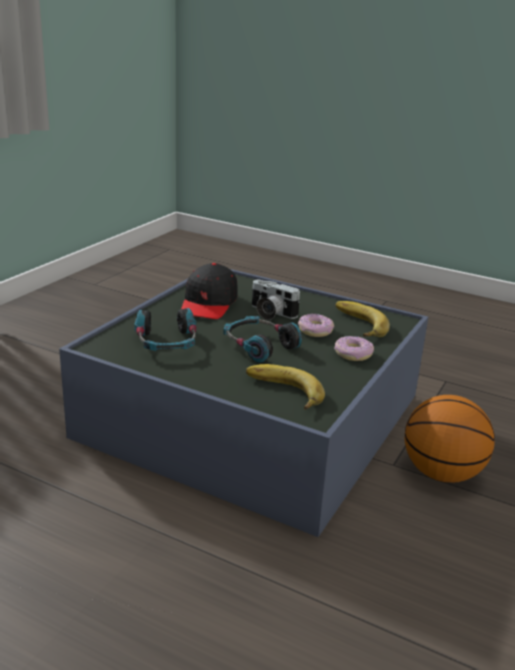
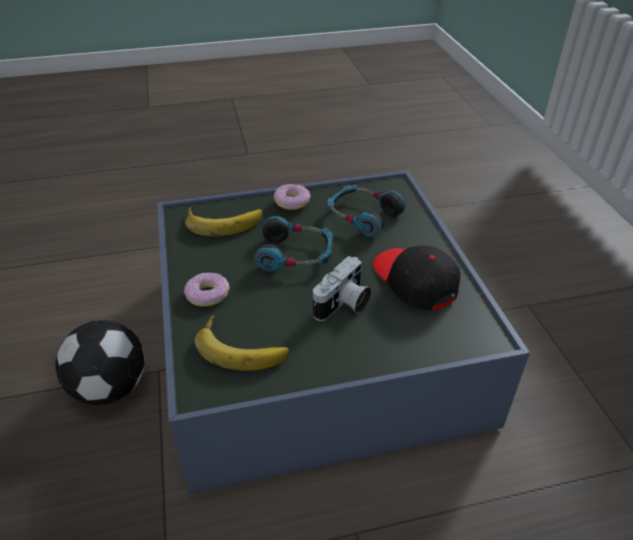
camera: 140 degrees right, 15 degrees up
(270, 313) = (344, 305): camera -> camera turned 135 degrees clockwise
(315, 331) = (273, 306): donut -> donut (291, 202)
(442, 474) = (109, 387): basketball -> football

